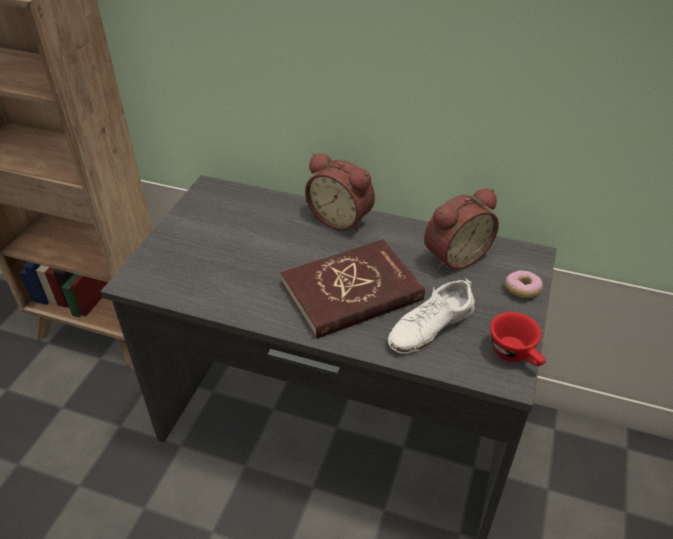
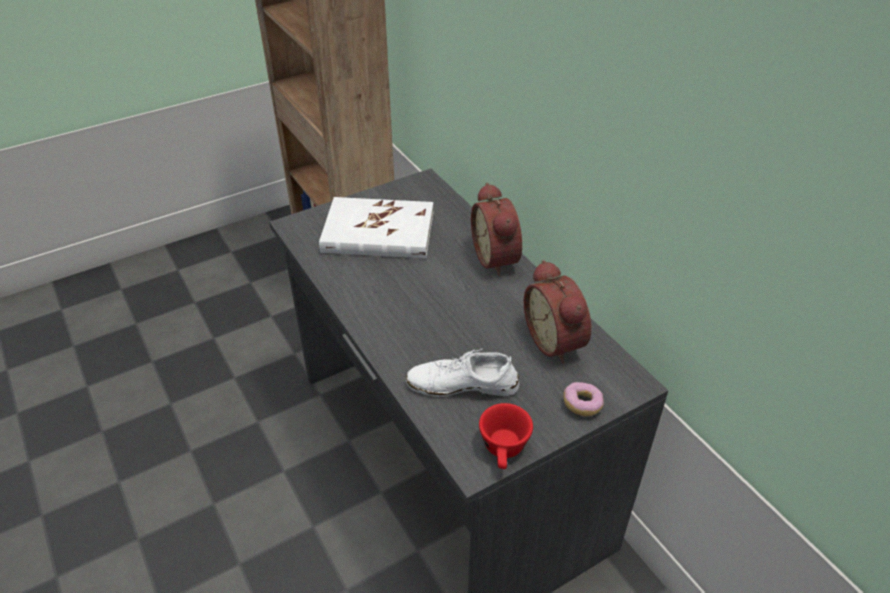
camera: 40 degrees right, 0 degrees up
(220, 248) = (378, 233): none -> white book
(352, 292) = (434, 320): red book -> none
(454, 255) = (557, 341): alarm clock -> alarm clock turned 60 degrees clockwise

